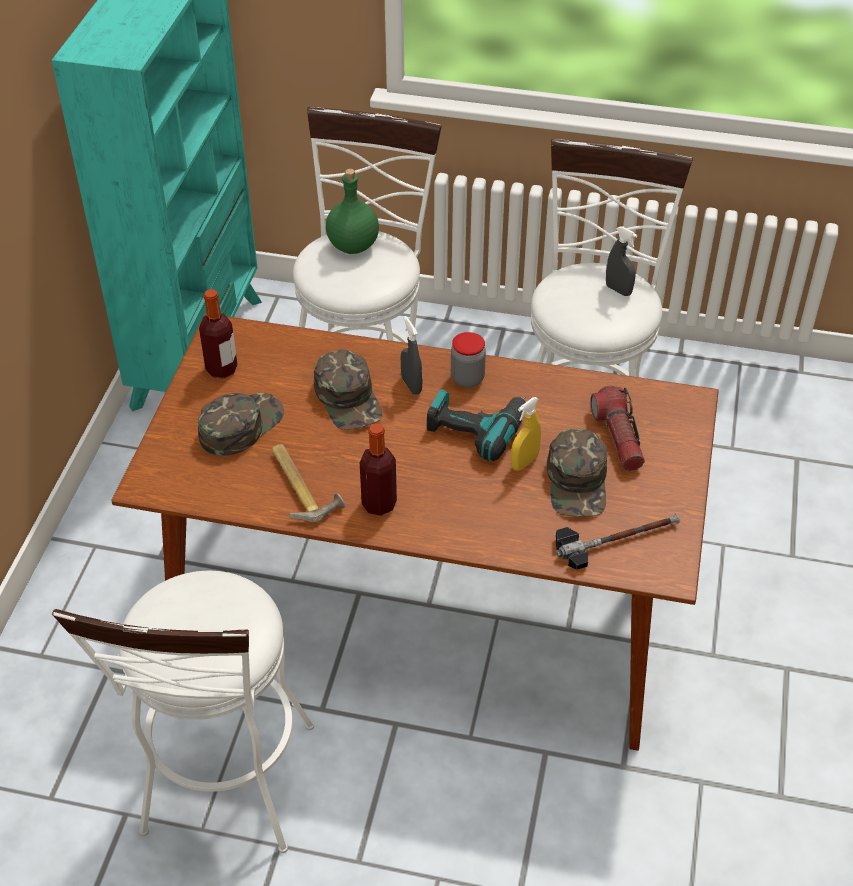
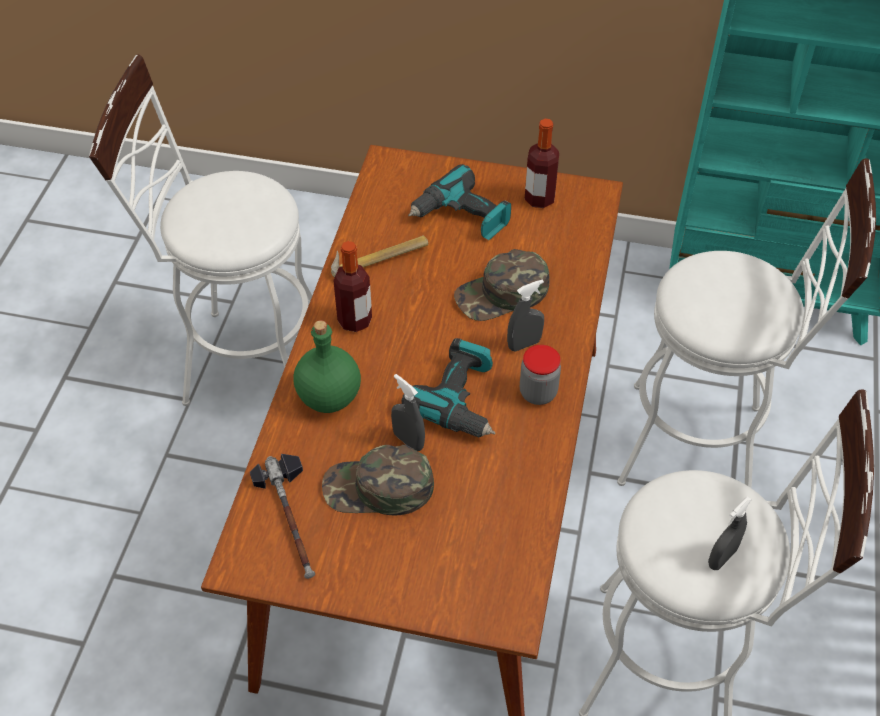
camera: 90 degrees right, 5 degrees up
(240, 425) = (461, 217): green cap -> power drill
(353, 246) = (756, 292): green bottle -> green bottle (328, 398)
(524, 462) = (408, 440): yellow spray bottle -> grey spray bottle
(618, 437) = (447, 533): flashlight -> none

